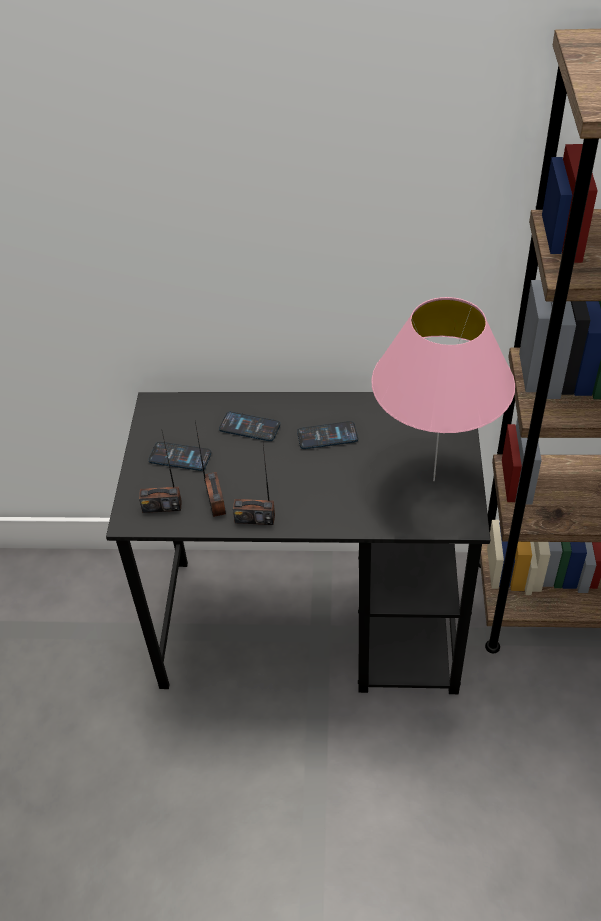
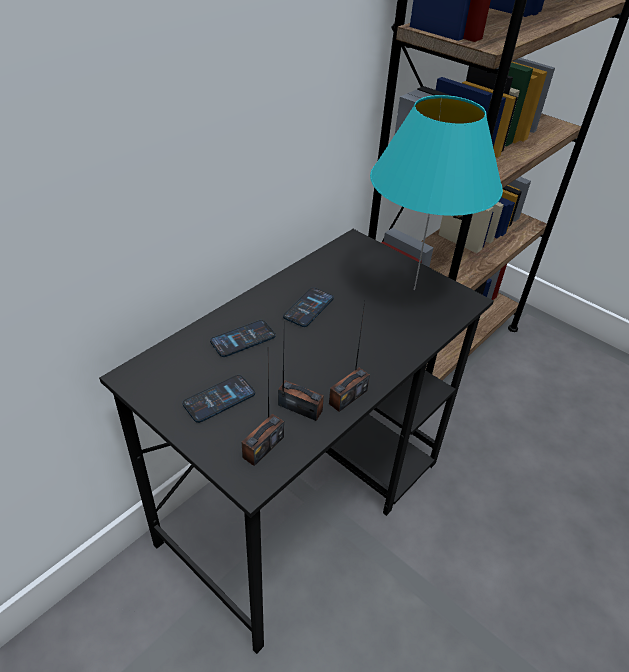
camera: 55 degrees left, 5 degrees down
(433, 480) = (413, 289): pink table lamp -> turquoise table lamp

